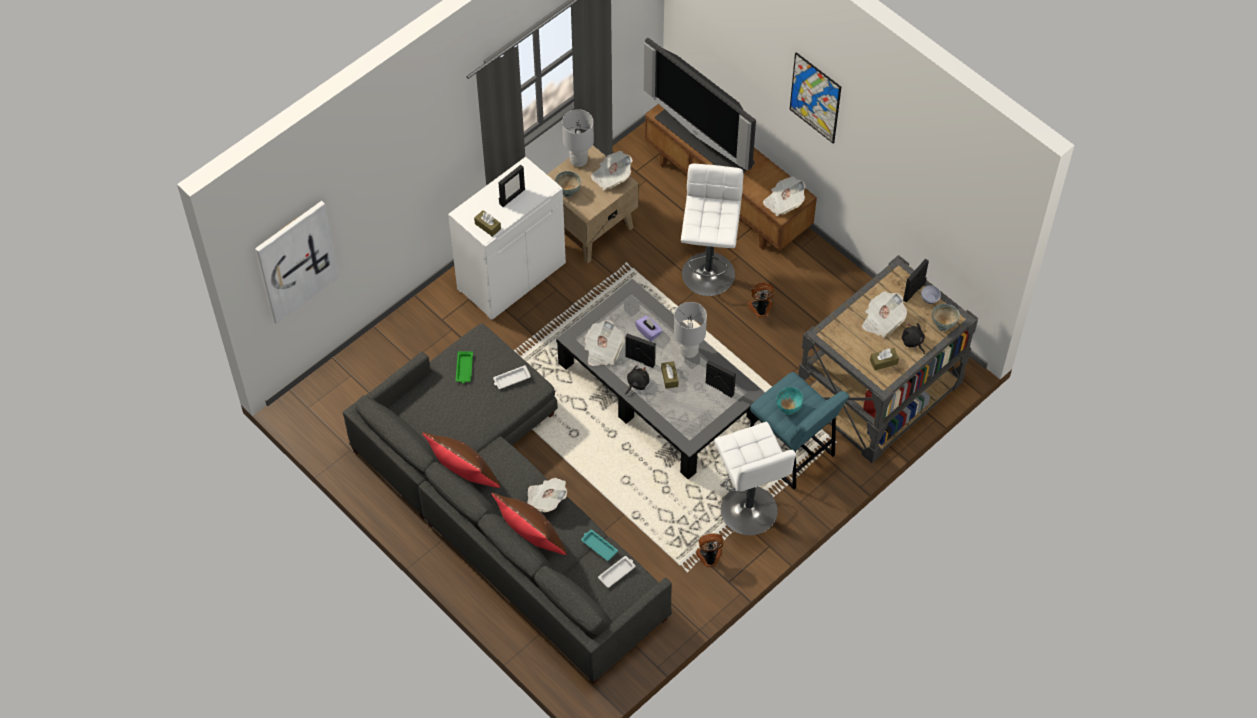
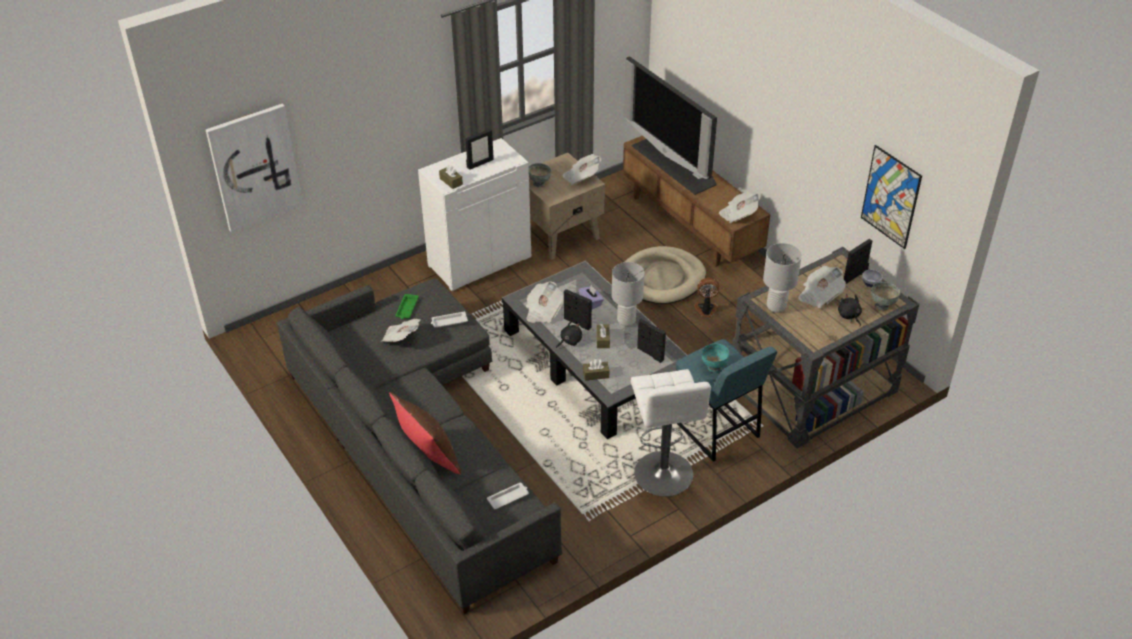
camera: 10 degrees right, 15 degrees down
(463, 475) = (378, 393): brown pillow -> none
(546, 500) = (453, 424): newspaper -> newspaper (401, 338)
(579, 161) = (554, 164): grey table lamp -> grey table lamp (776, 308)
(598, 546) = (495, 471): turquoise tray -> none
(709, 273) = (662, 279): white stool -> beige dog bed
(709, 557) = (614, 510): fan -> none
(815, 97) = (775, 95): picture -> picture (890, 197)
(883, 362) = (817, 328): brown tissue box -> brown tissue box (596, 374)

